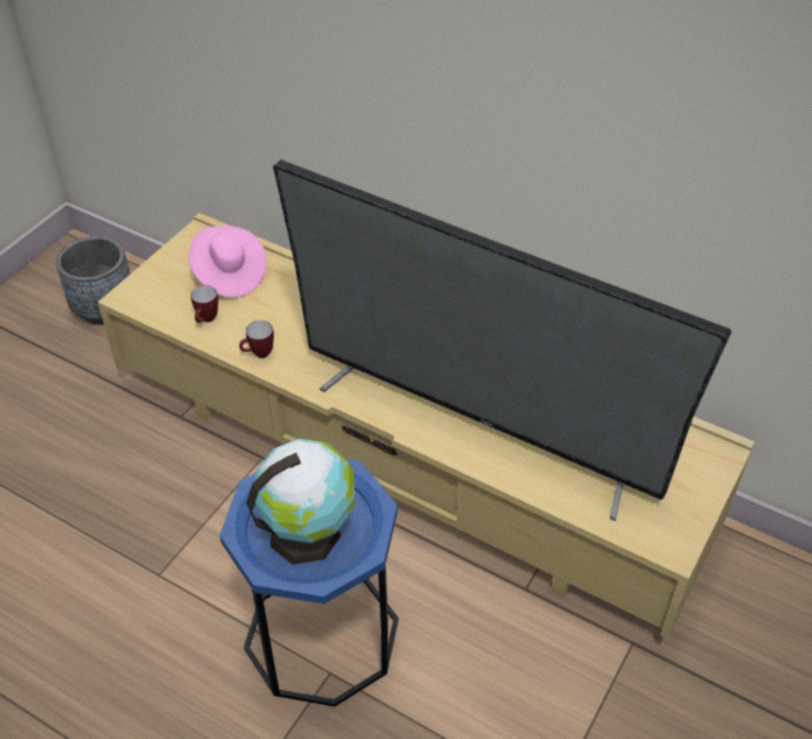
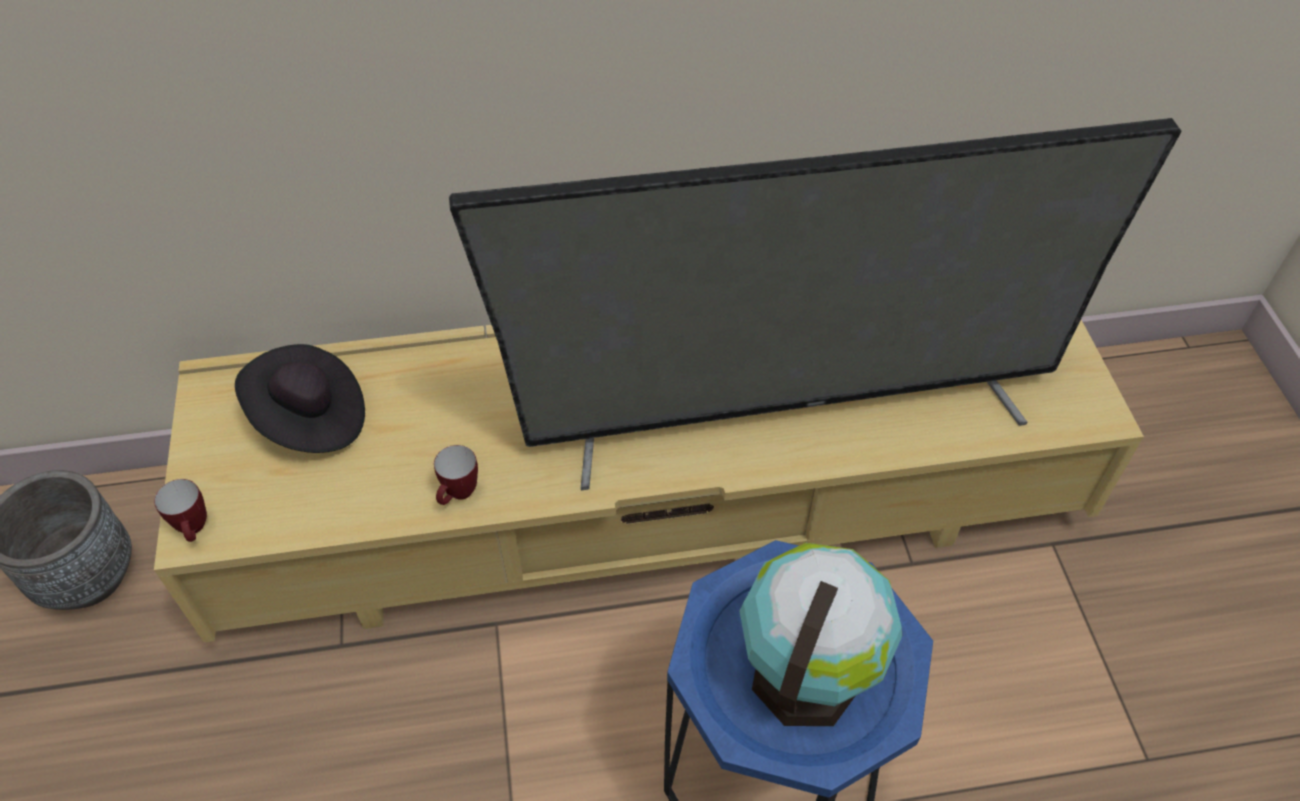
camera: 40 degrees left, 5 degrees up
(207, 320) = (342, 495): mug -> mug (195, 530)
(229, 275) = (310, 419): pink hat -> black hat

